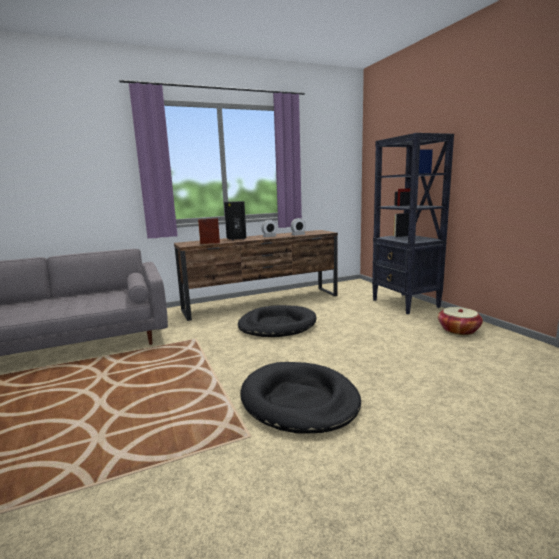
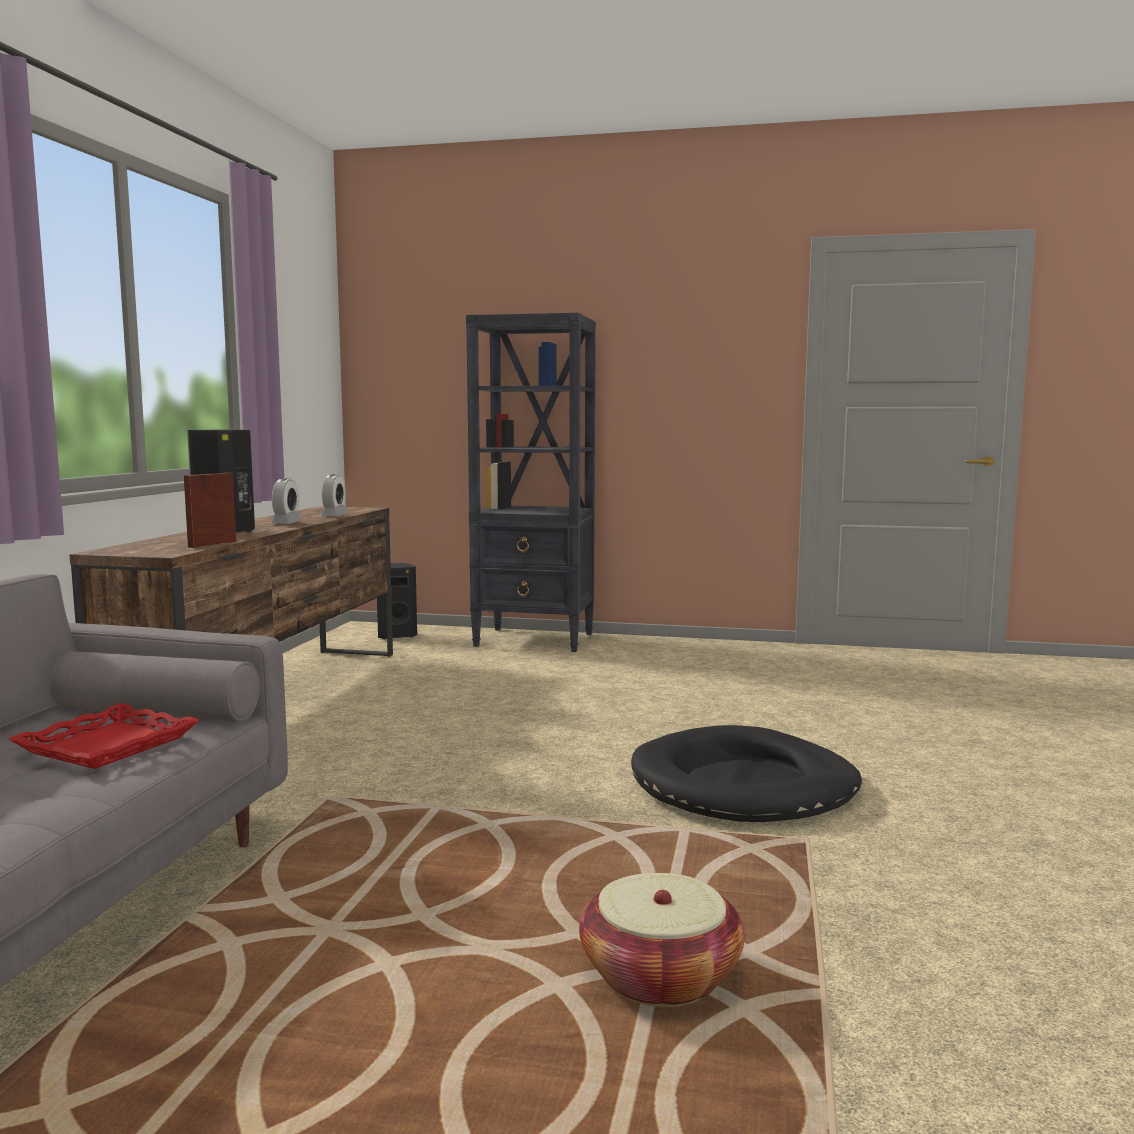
camera: 55 degrees left, 5 degrees down
(102, 301) = (107, 745): none -> red tray
(277, 325) = (425, 723): black dog bed -> none
(358, 288) = (396, 635): none -> black speaker
(458, 330) = (682, 653): basket -> basket (660, 976)

